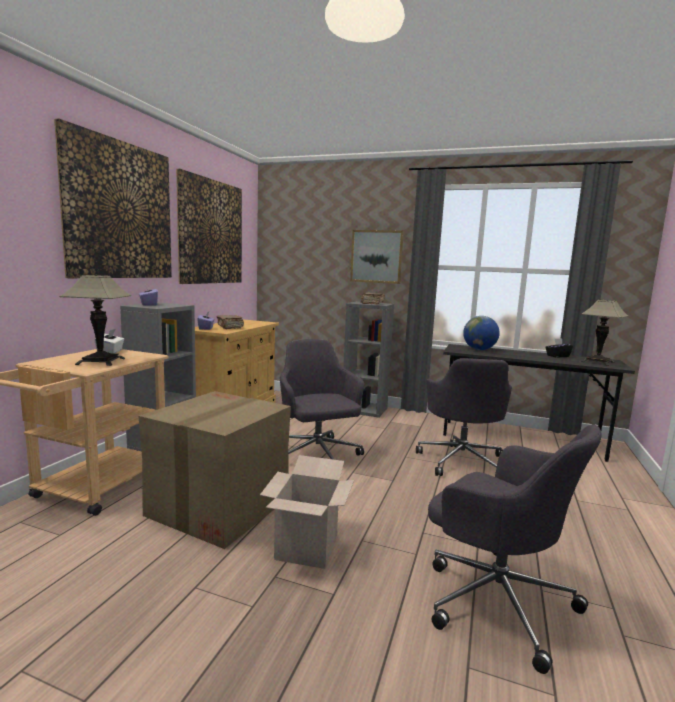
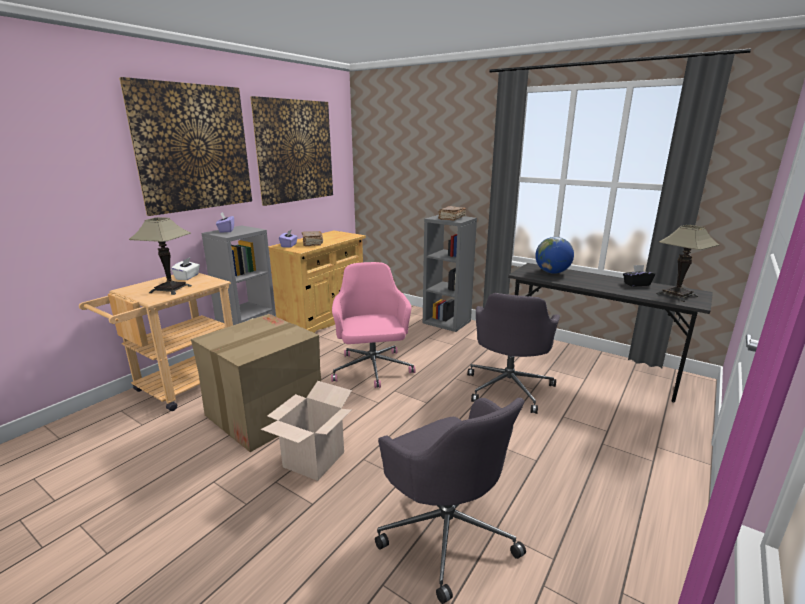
camera: 15 degrees right, 10 degrees up
(317, 455) = (372, 370): grey office chair -> pink office chair
(376, 256) = (461, 167): picture -> none

